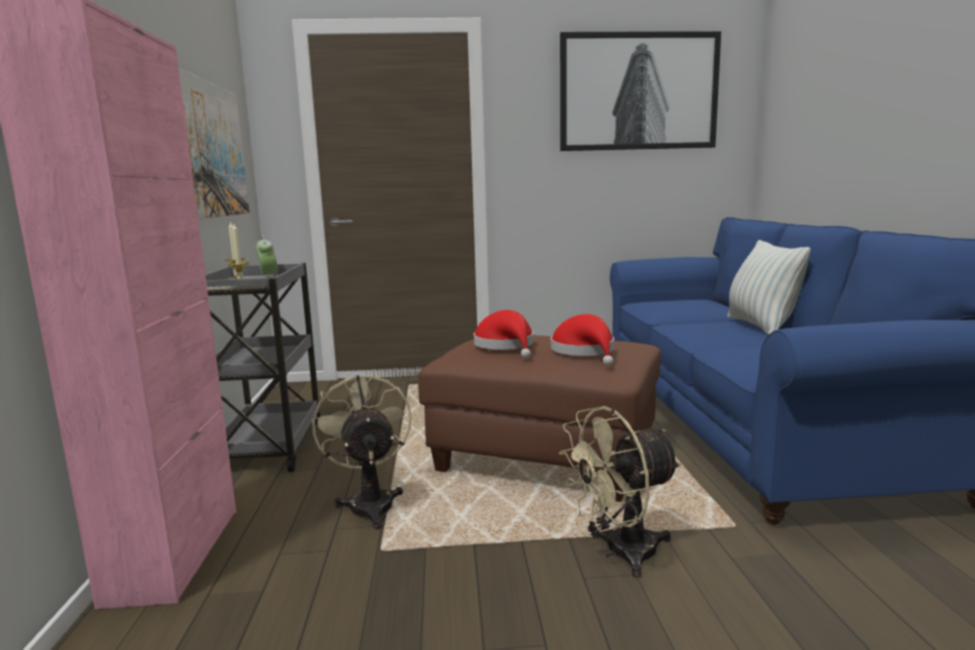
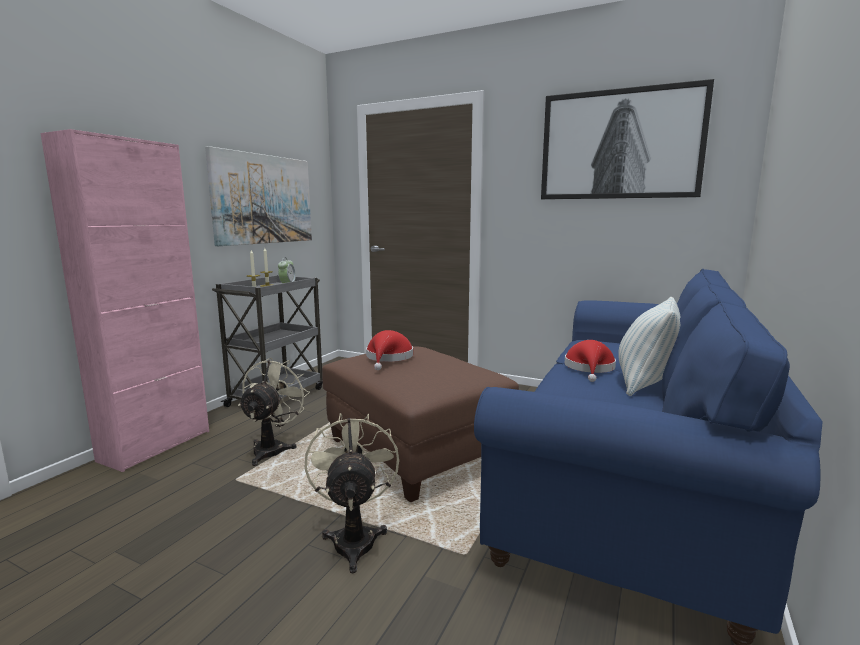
camera: 30 degrees right, 0 degrees up
(585, 351) = (428, 374): red hat -> red hat (589, 368)
(619, 553) = (354, 538): beige fan -> beige fan turned 75 degrees clockwise

